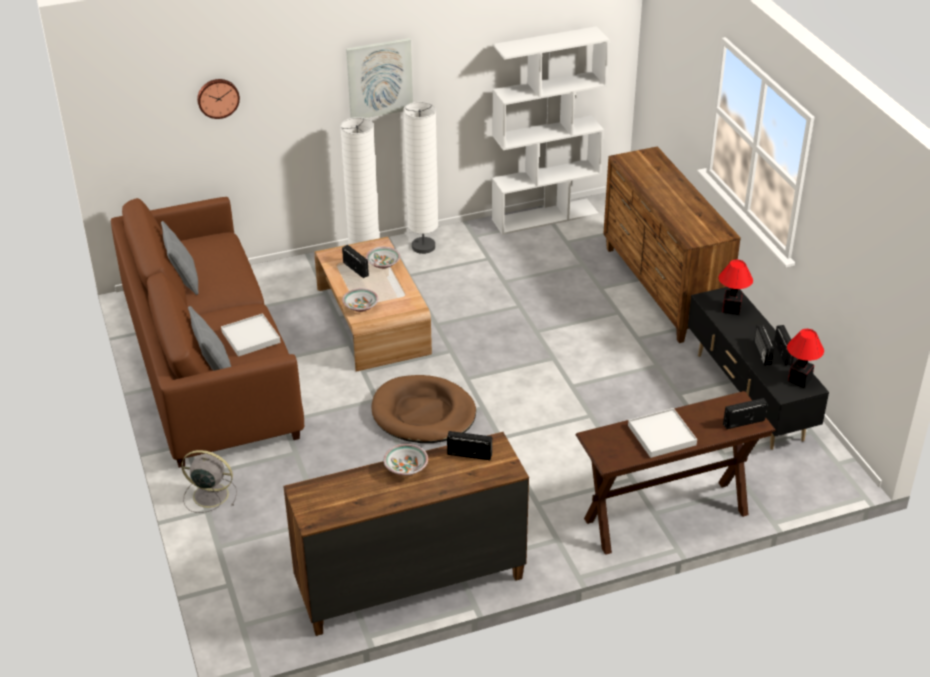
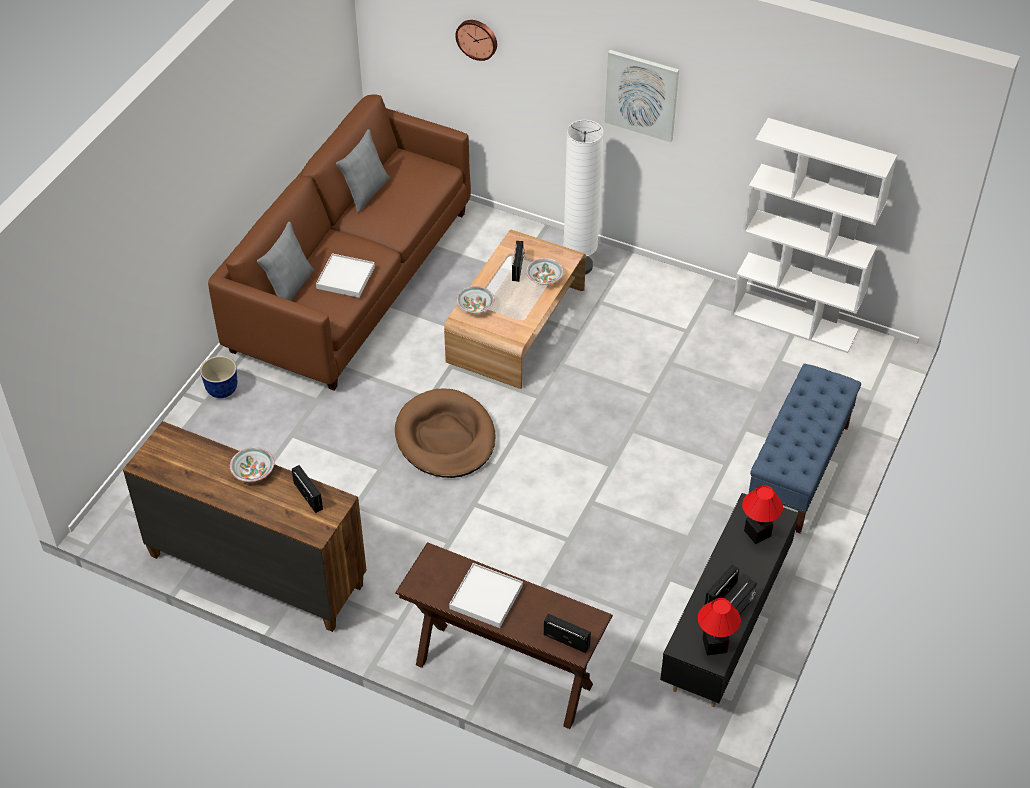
camera: 45 degrees right, 10 degrees up
(209, 495) = (221, 390): grey fan -> planter
(423, 247) = (647, 282): white floor lamp -> none
(662, 289) = (798, 470): brown dresser -> blue bench

